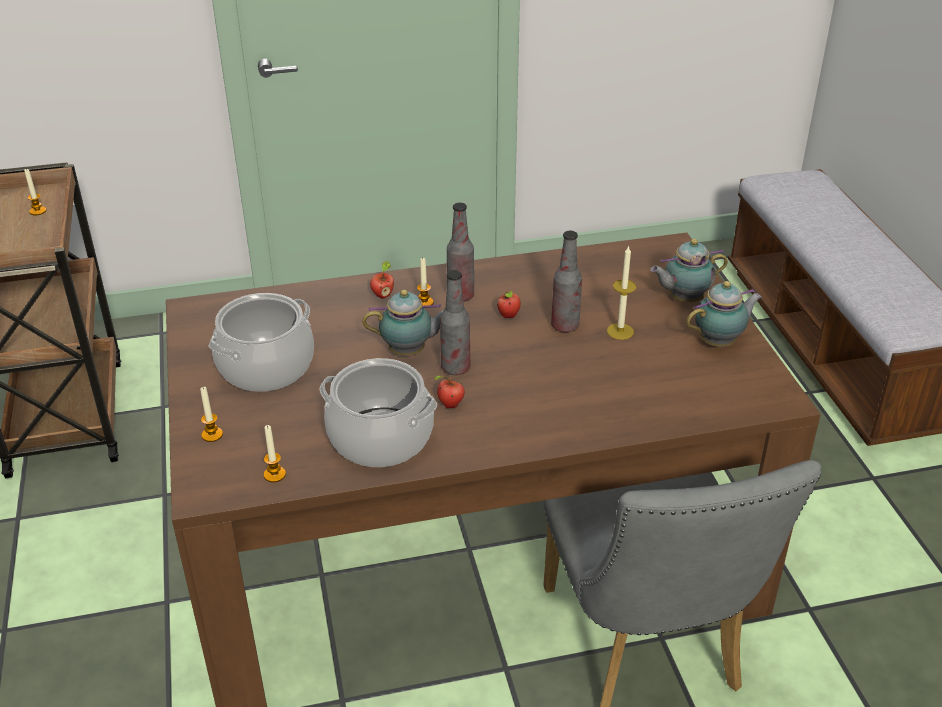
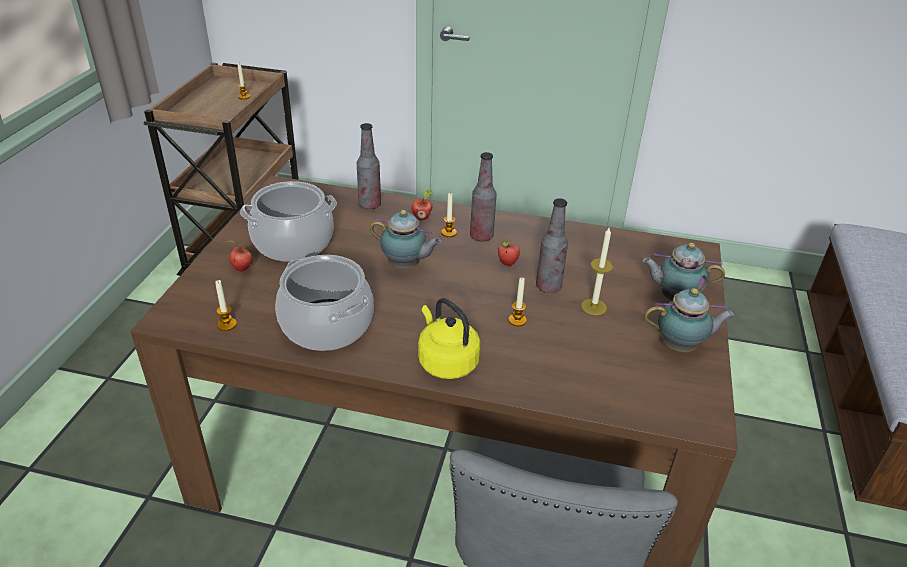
camera: 25 degrees right, 0 degrees up
(212, 435) = (212, 279): candle -> candle (517, 320)
(449, 405) = (401, 318): apple -> apple (241, 269)
(455, 368) = (430, 290): bottle -> bottle (369, 205)
(526, 430) = (446, 361): none -> yellow kettle

